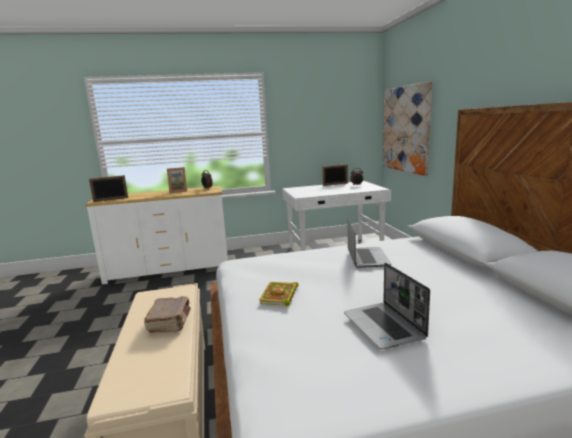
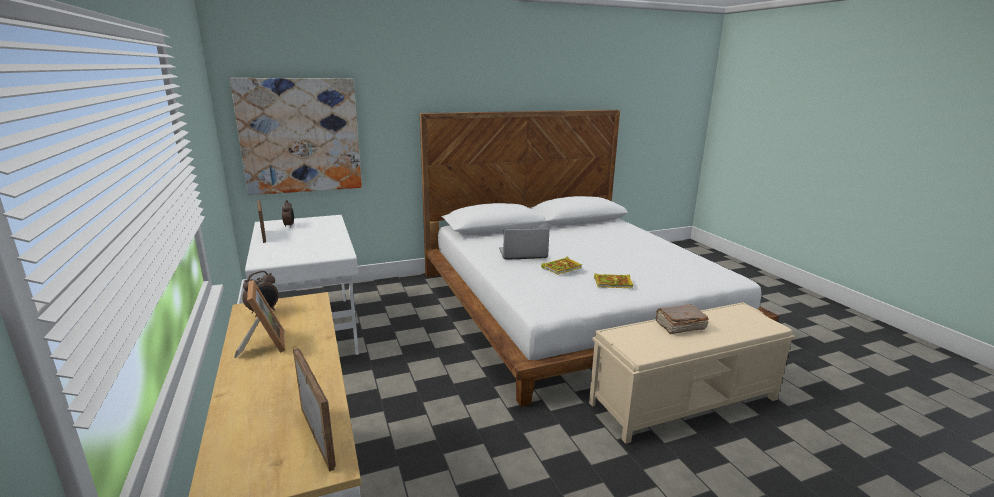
camera: 100 degrees left, 5 degrees up
(322, 271) = (562, 267): none -> book
(384, 326) = (635, 254): laptop -> none

